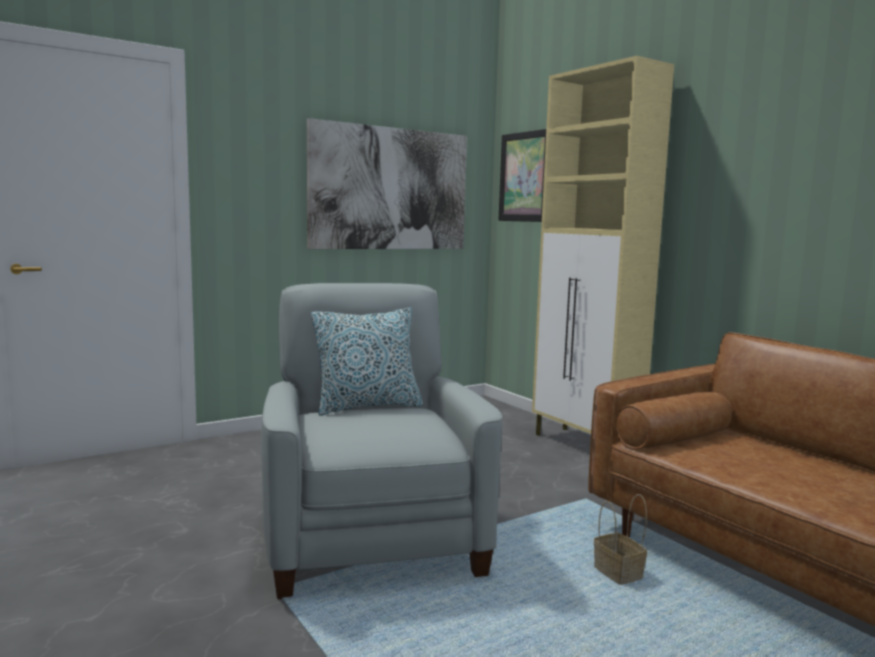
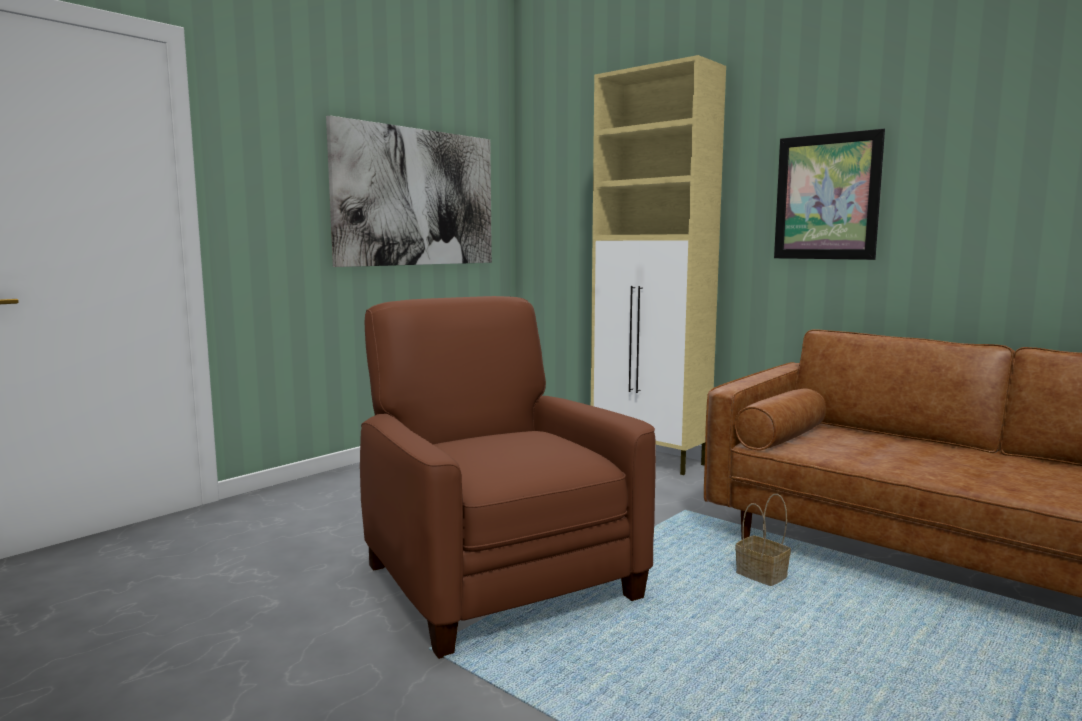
camera: 15 degrees left, 0 degrees up
(367, 406) = (481, 433): pillow -> none
(371, 538) = (498, 579): grey armchair -> brown armchair
(524, 177) = (555, 183): picture -> picture (827, 197)

